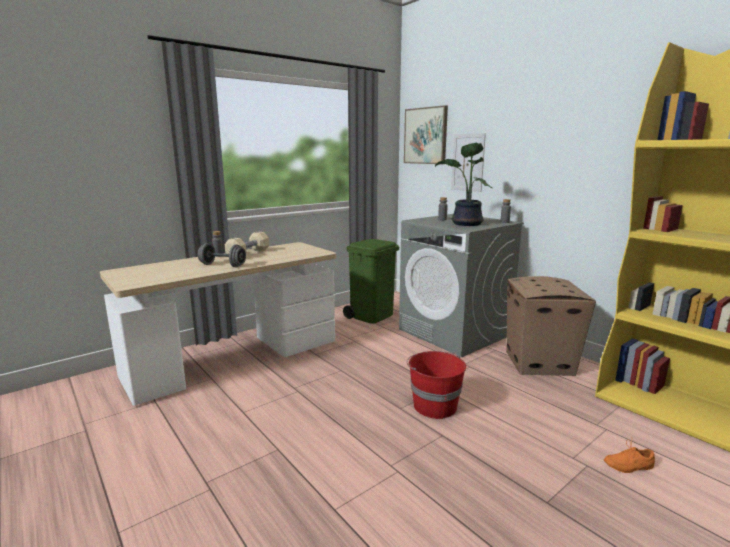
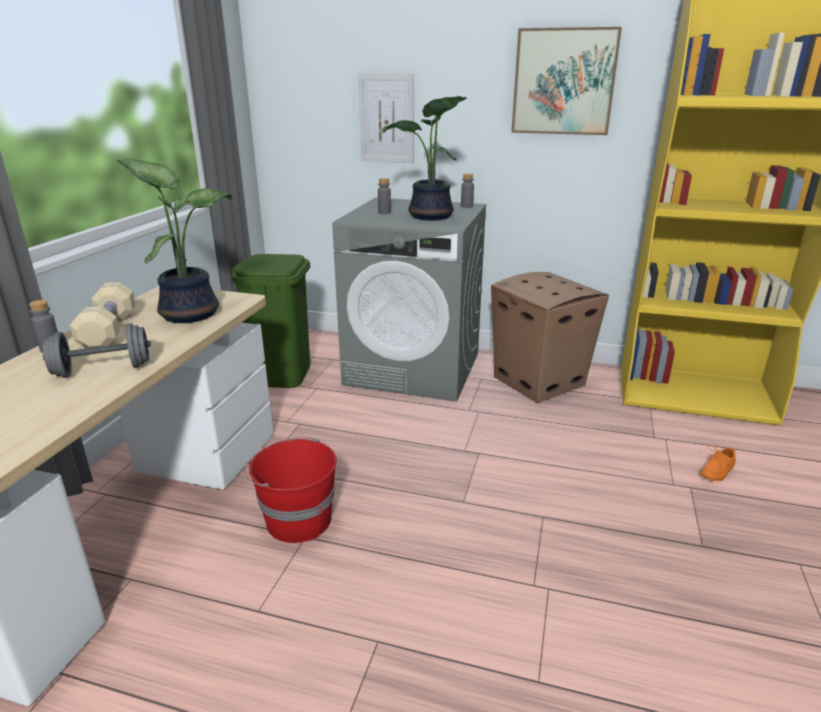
camera: 35 degrees left, 10 degrees up
(290, 253) = (190, 313): none -> potted plant
(425, 136) = (302, 74): picture -> picture (564, 82)
(434, 405) = (495, 481): red bucket -> red bucket (297, 520)

